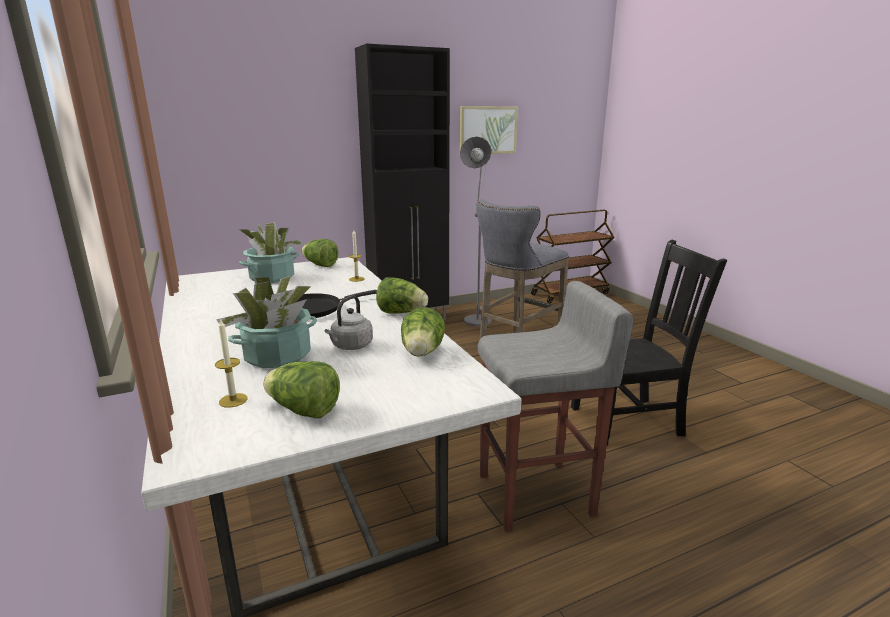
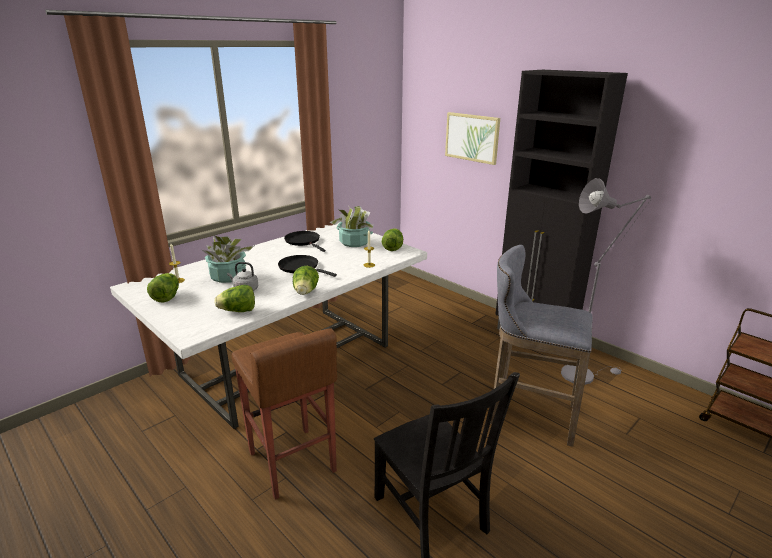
camera: 70 degrees right, 5 degrees up
(214, 300) = (304, 241): none -> black frying pan
(488, 130) = (692, 171): picture -> picture (472, 137)
(537, 495) = (291, 463): grey stool -> brown stool

